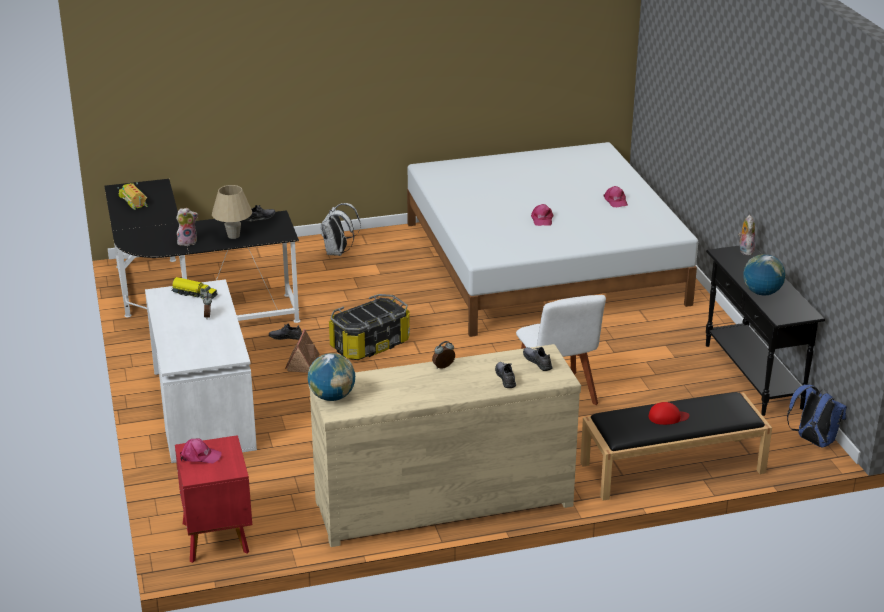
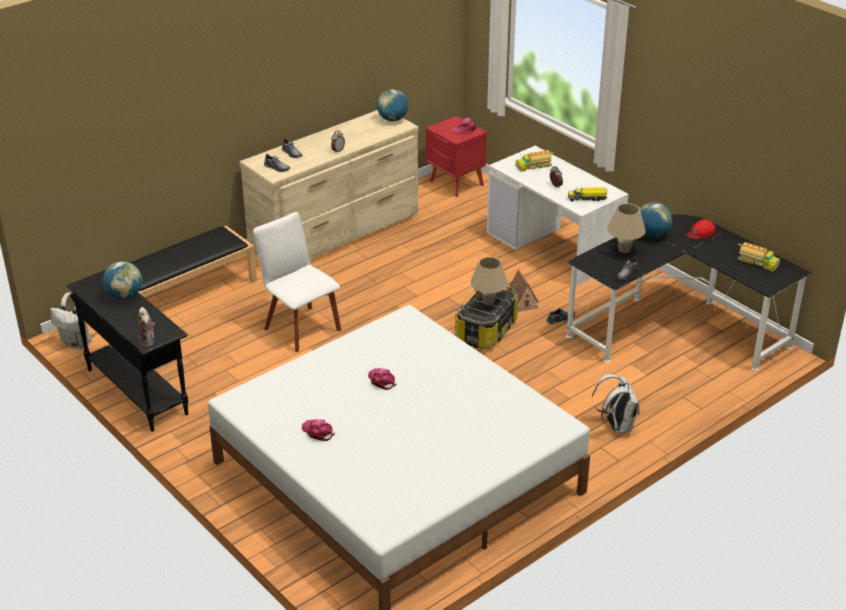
camera: 155 degrees right, 5 degrees up
(187, 242) = (652, 235): plush toy -> globe
(199, 346) = (533, 165): none -> toy truck
(367, 312) = (488, 302): none -> beige table lamp
(668, 417) = (189, 251): red cap -> red cap (700, 233)
(813, 441) = (79, 343): blue backpack -> white backpack

